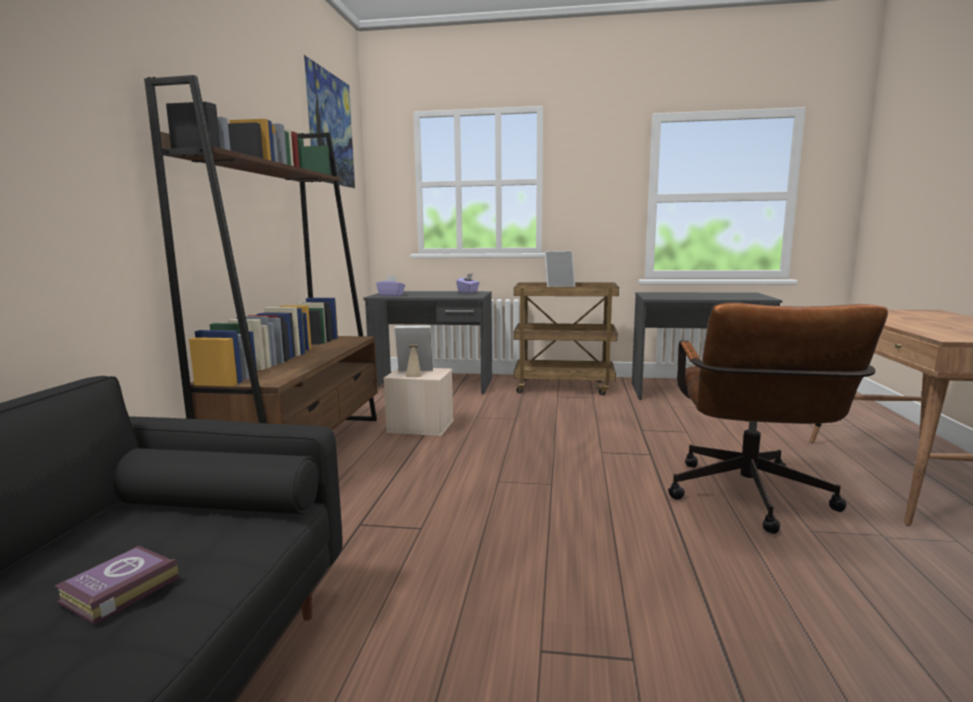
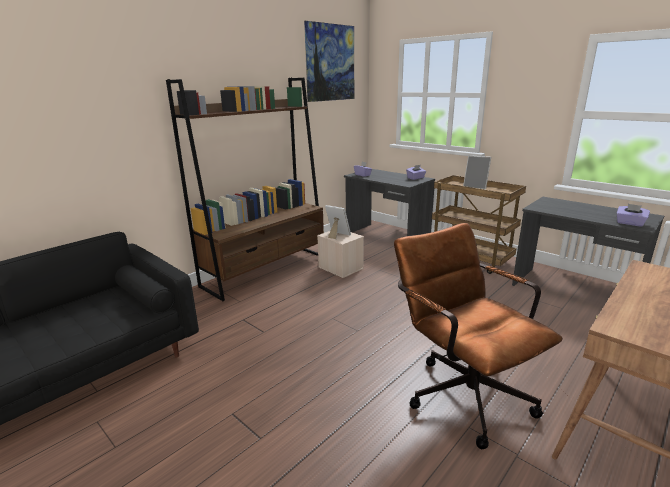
camera: 35 degrees right, 10 degrees up
(116, 591) = (77, 324): book -> none
(750, 501) = (461, 390): brown office chair -> brown office chair turned 105 degrees clockwise
(751, 297) = (630, 223): none -> purple tissue box

